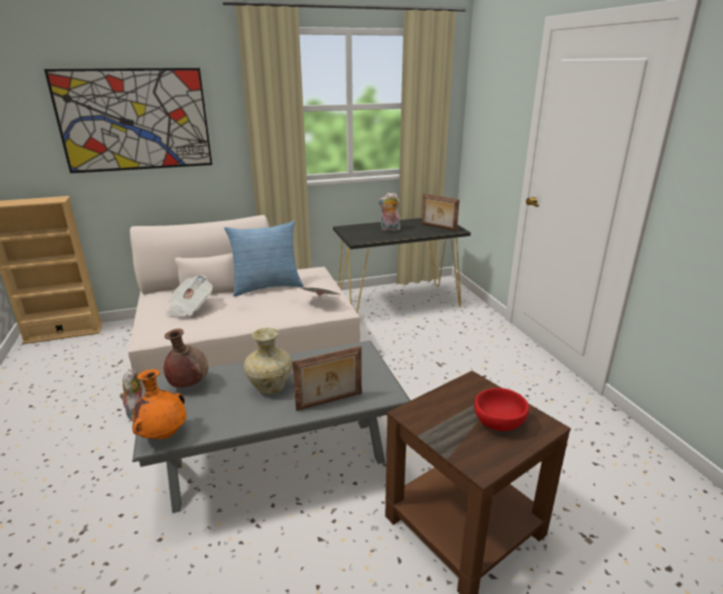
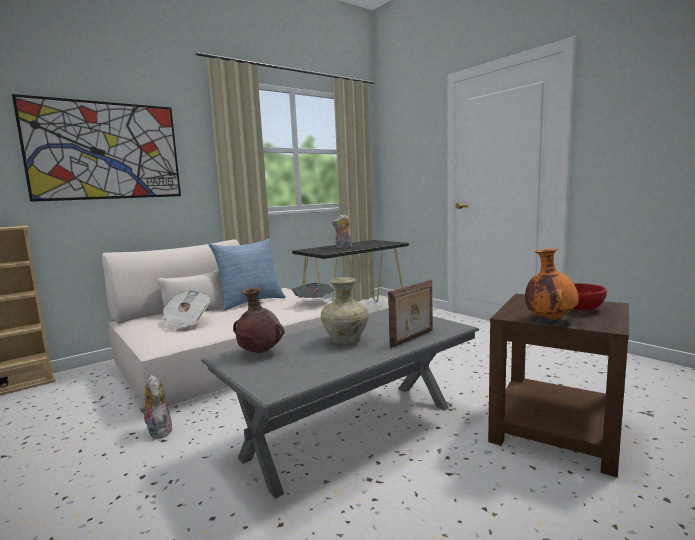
camera: 20 degrees left, 15 degrees down
(164, 434) = (278, 384): orange vase -> orange vase (549, 319)
(438, 228) = (381, 243): picture frame -> none

